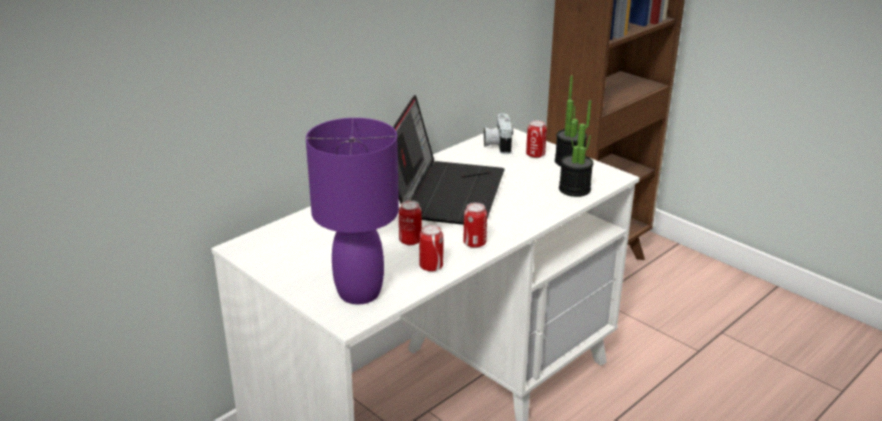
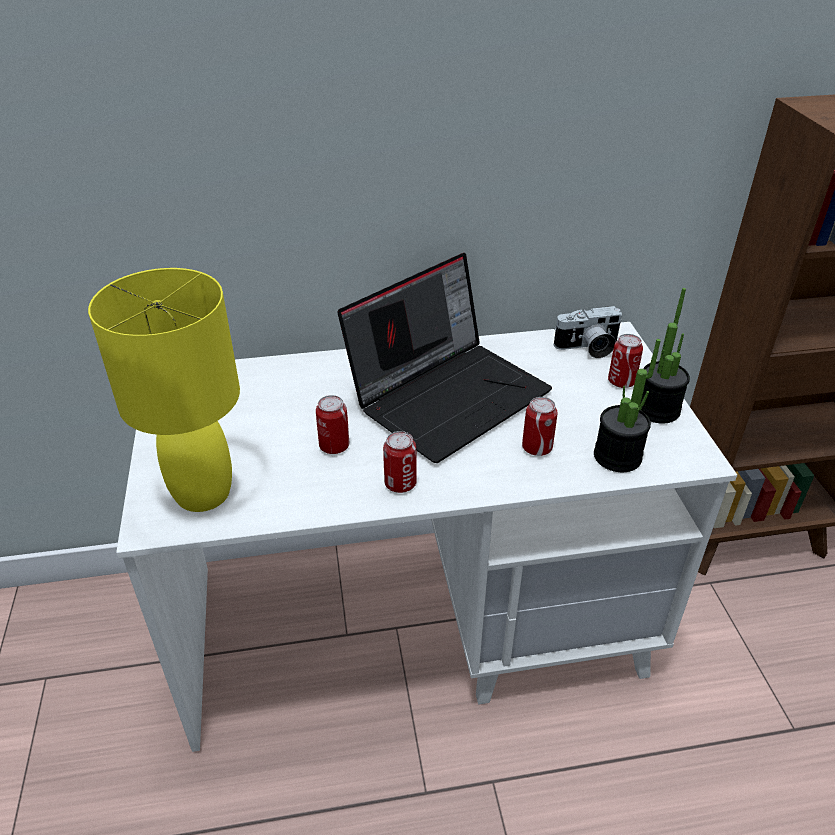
camera: 35 degrees right, 10 degrees up
(358, 293) = (202, 493): purple table lamp -> yellow table lamp
(431, 266) = (315, 494): can -> can (537, 448)
(497, 144) = (588, 348): camera -> camera turned 135 degrees counterclockwise

